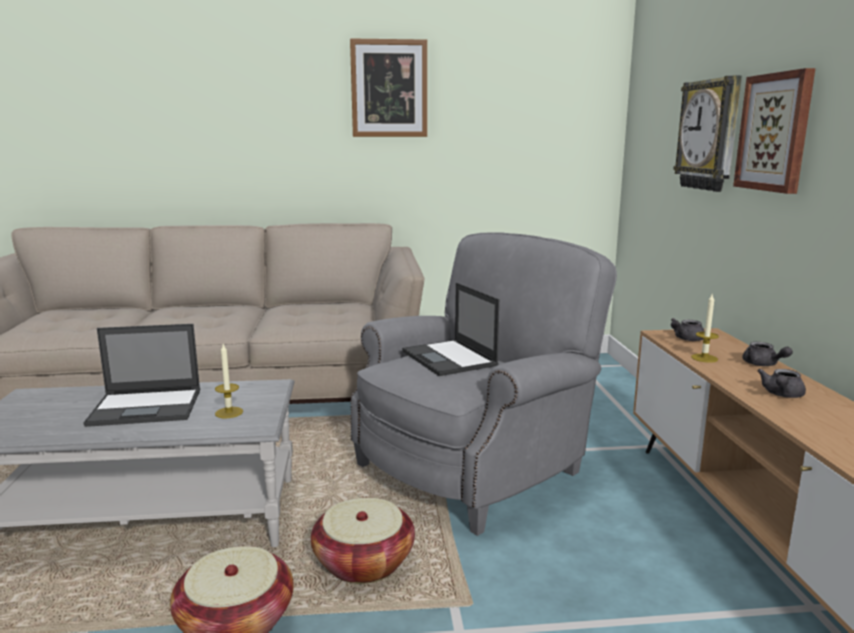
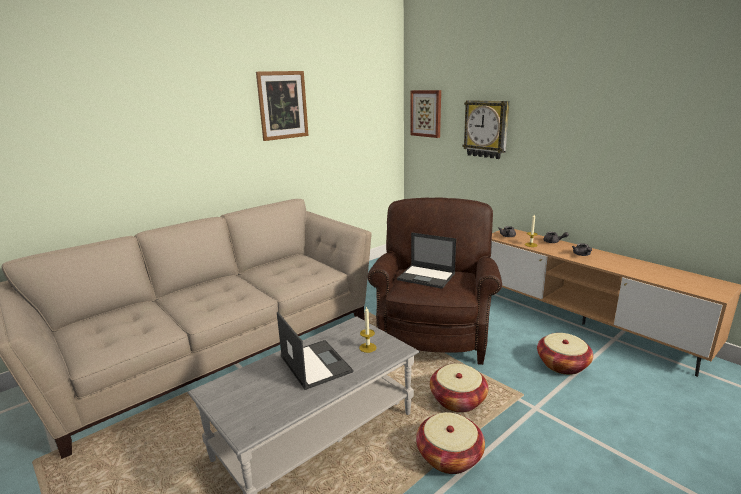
camera: 35 degrees left, 5 degrees up
(147, 407) = (315, 364): laptop -> laptop turned 75 degrees counterclockwise
(476, 466) = (434, 331): grey armchair -> brown armchair
(619, 597) = (562, 364): none -> basket
(775, 132) = (537, 131): picture -> picture (426, 113)

